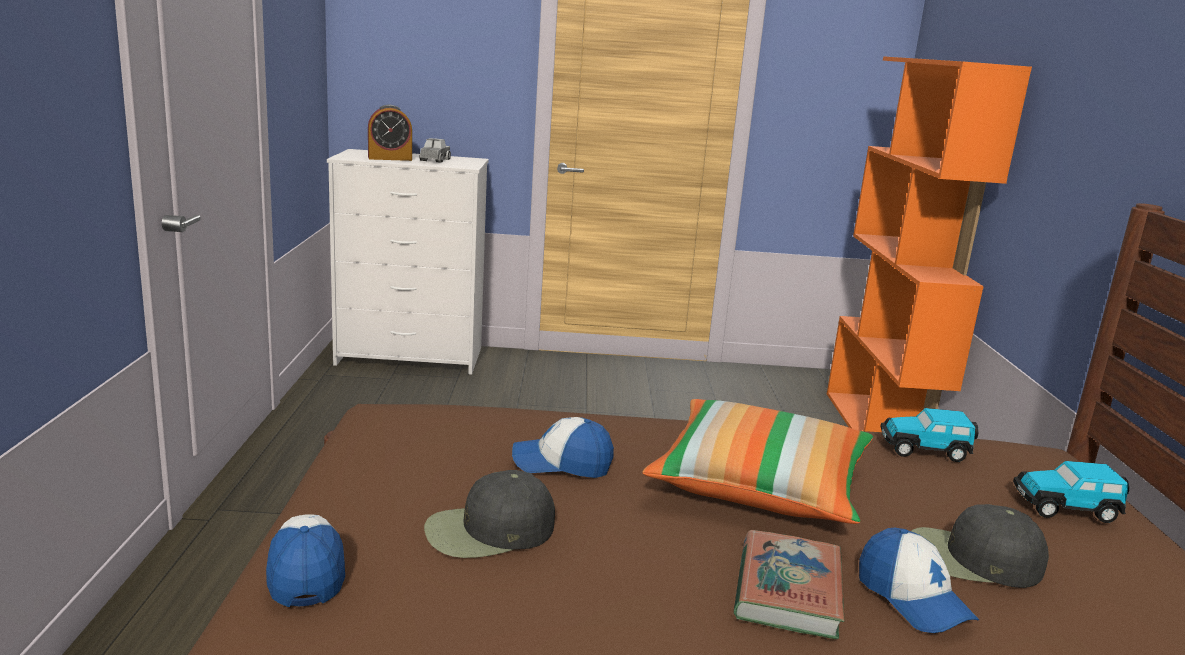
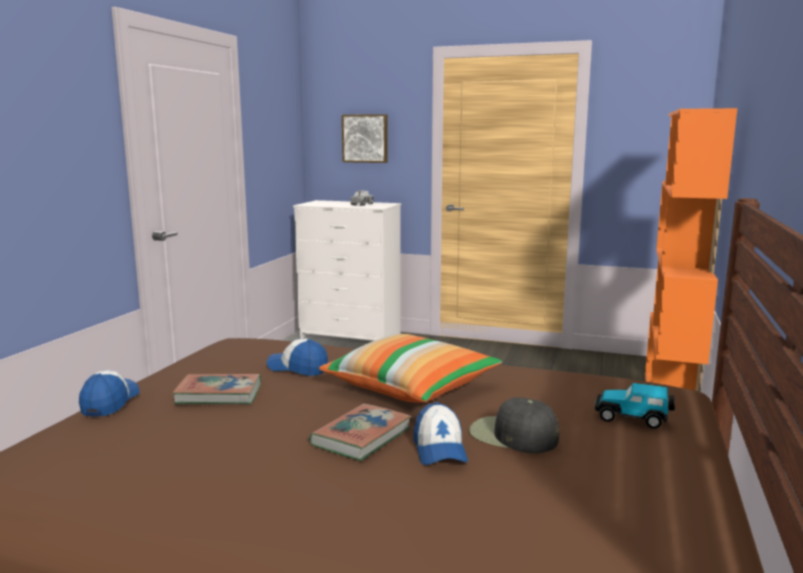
camera: 20 degrees right, 5 degrees down
(390, 158) = (333, 204): alarm clock -> none
(432, 56) = (365, 138): none -> picture
(488, 531) = (219, 394): black cap -> book
(925, 449) = (563, 379): toy car -> none

